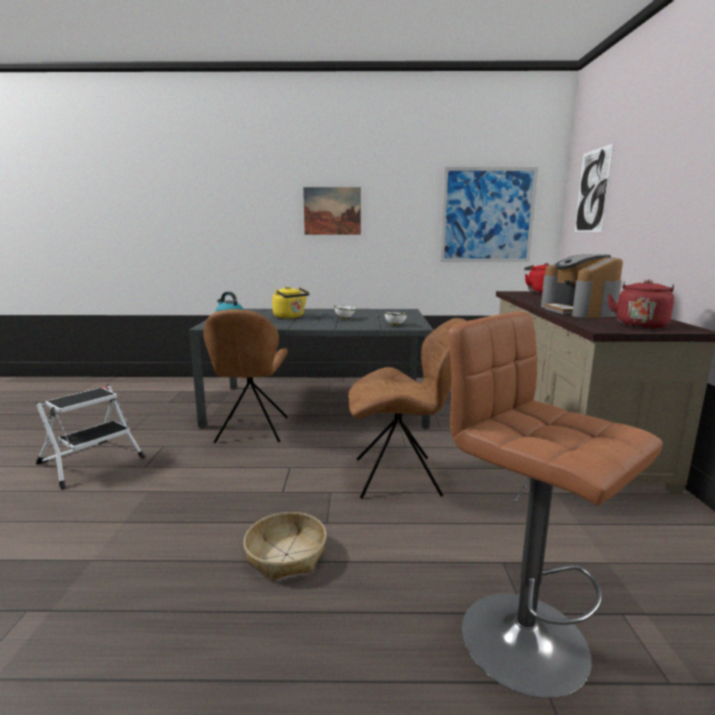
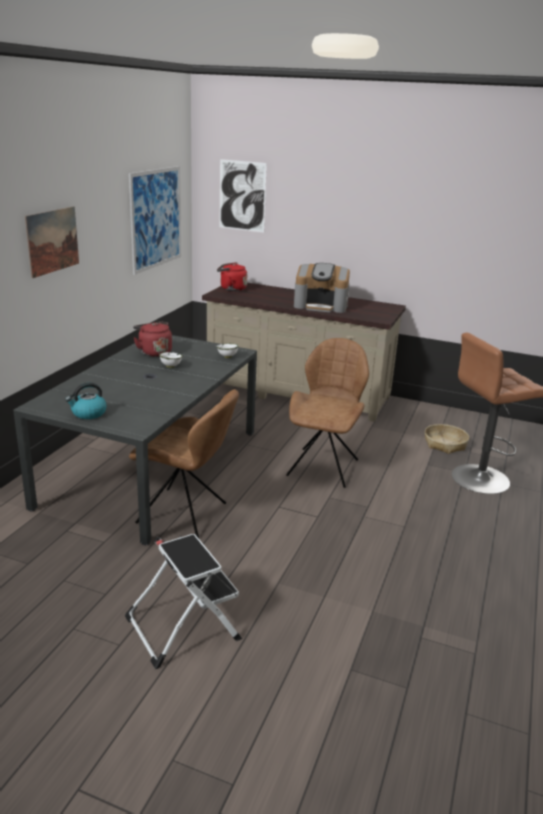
camera: 70 degrees left, 10 degrees up
(286, 555) = (397, 528): basket -> basket (445, 444)
(290, 317) = (132, 386): yellow kettle -> none
(640, 325) = (377, 310): red kettle -> red kettle (154, 352)

